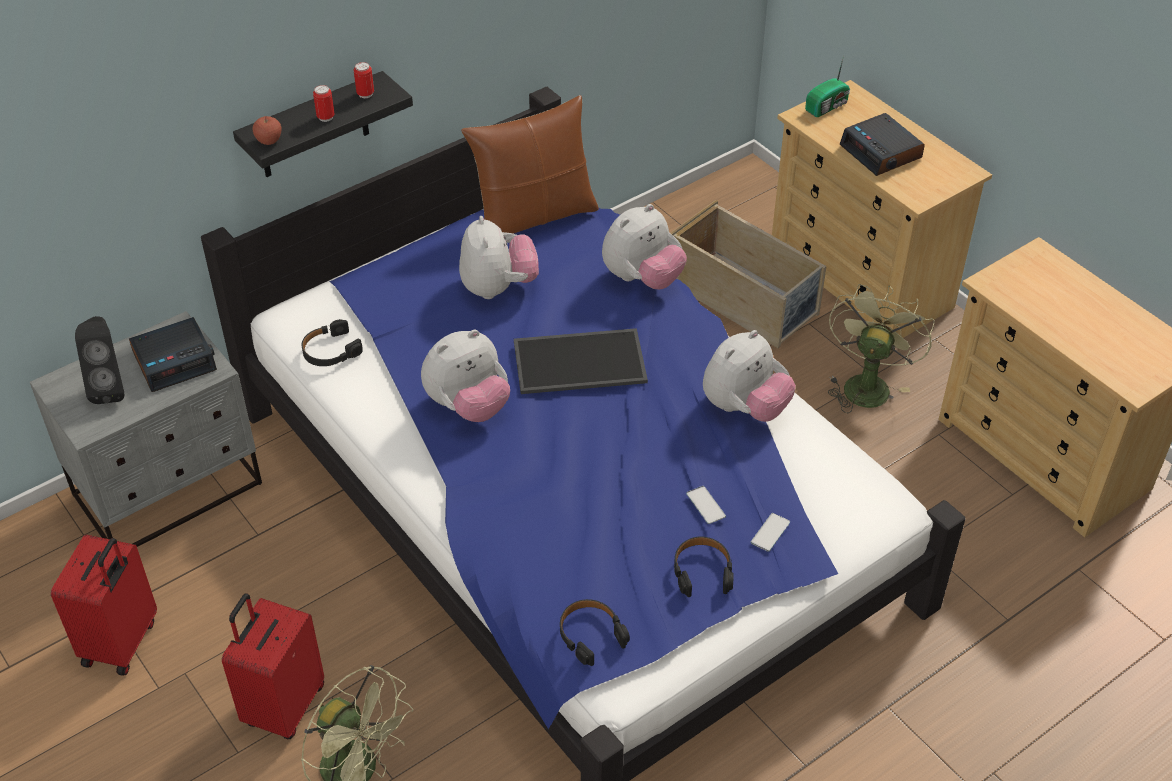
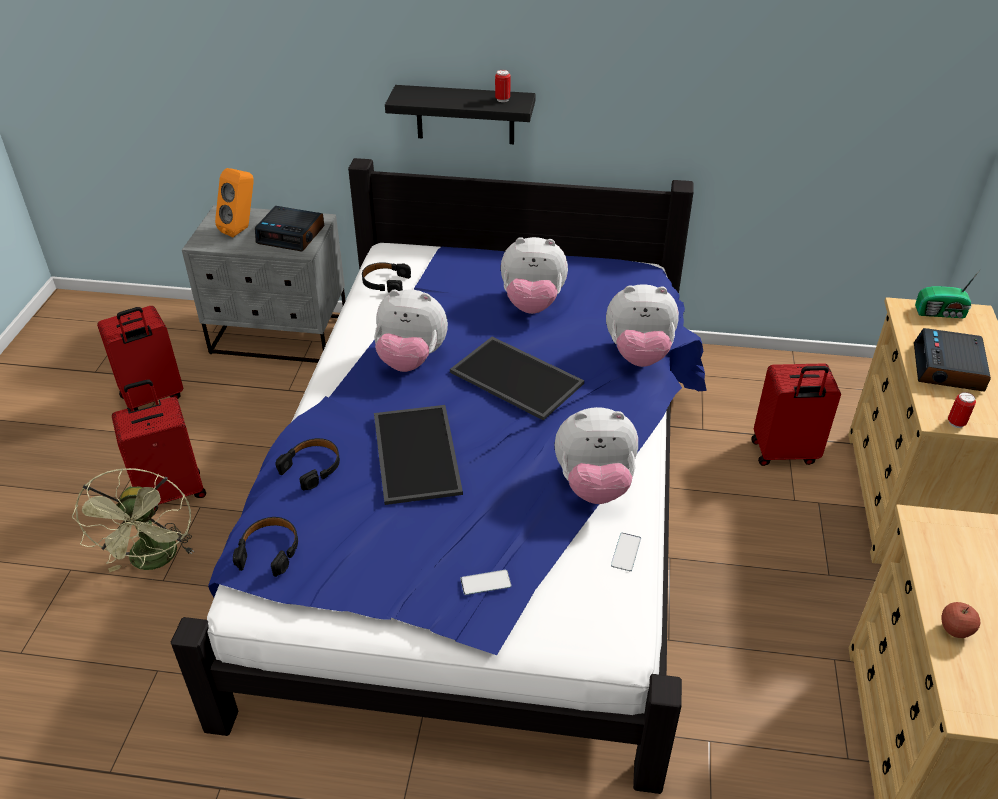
camera: 45 degrees right, 5 degrees down
(110, 388) = (242, 229): black speaker -> orange speaker
(269, 141) = (405, 97): apple -> apple (955, 630)
(325, 117) = (458, 100): can -> can (956, 423)
(498, 287) = (532, 304): plush toy -> plush toy turned 60 degrees clockwise
(534, 216) = (618, 277): brown pillow -> none
(589, 479) = (414, 453): none -> tray
(702, 571) = (398, 569): black headphones -> black headphones (312, 467)
(705, 505) = (466, 527): phone -> phone (626, 552)
(744, 299) = (784, 453): beige storage box -> red suitcase
(867, 383) = (815, 577): green fan -> none

